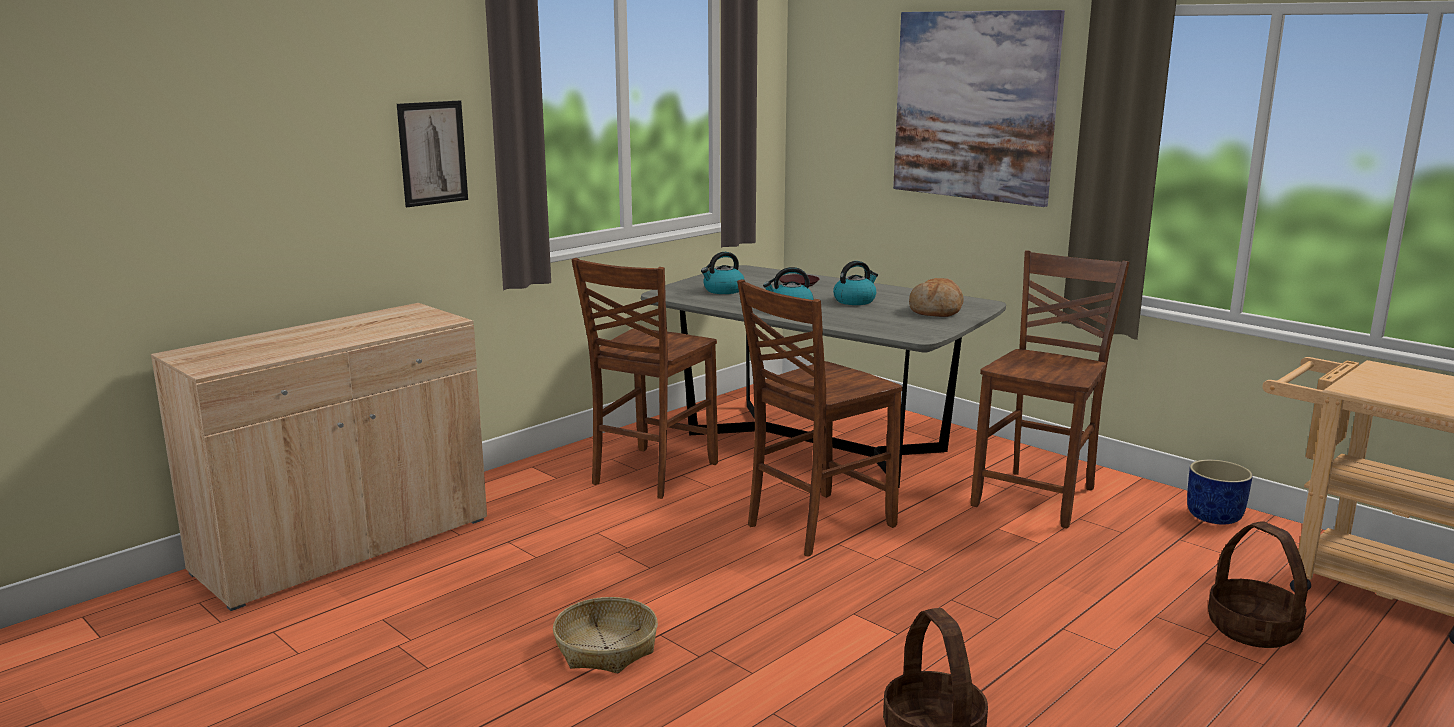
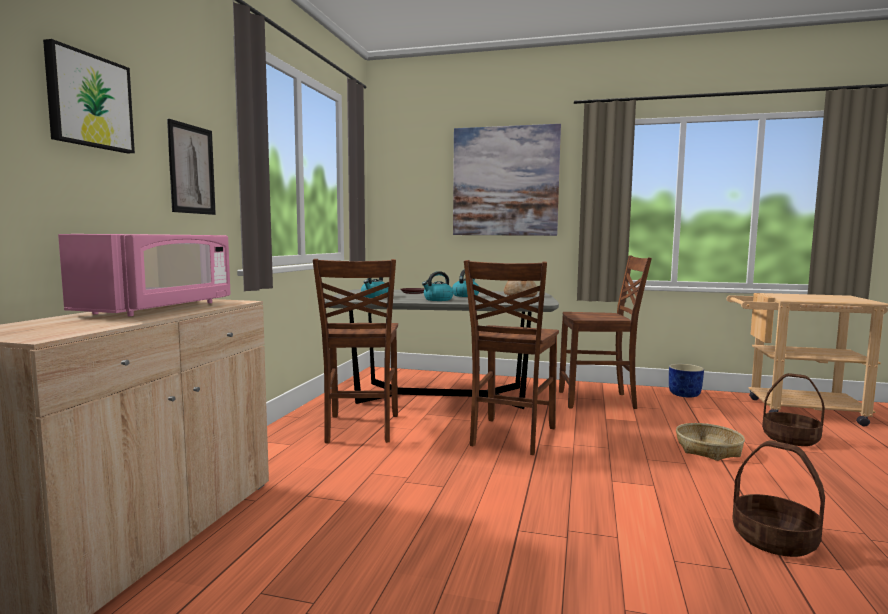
camera: 30 degrees left, 10 degrees down
(299, 114) = (89, 101): none -> picture
(358, 327) = (159, 308): none -> pink microwave
(605, 648) = (494, 553): basket -> basket (708, 449)
(1038, 497) = (598, 400): brown chair -> brown chair turned 90 degrees clockwise

